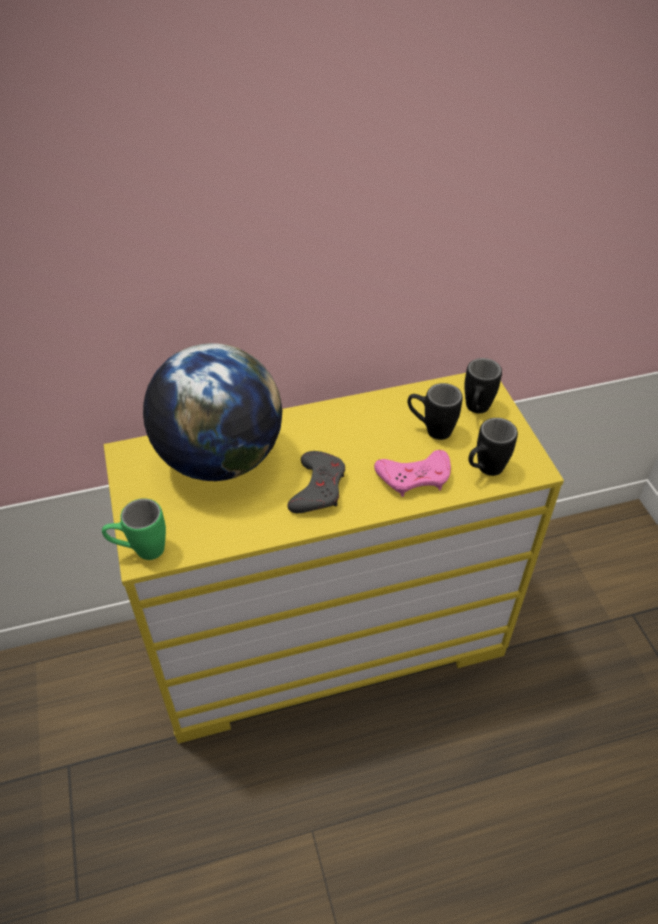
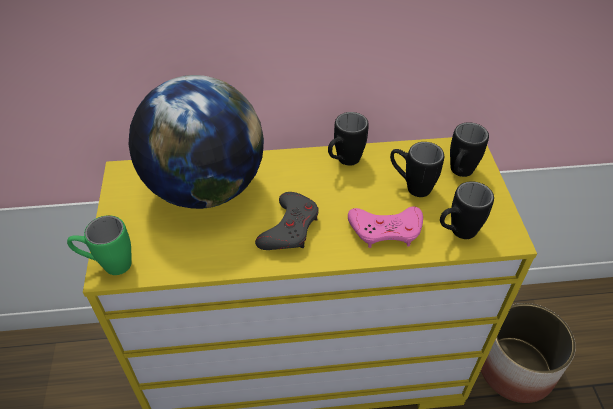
camera: 10 degrees right, 0 degrees up
(357, 413) = (343, 162): none -> black mug
(553, 610) = (516, 369): none -> planter

